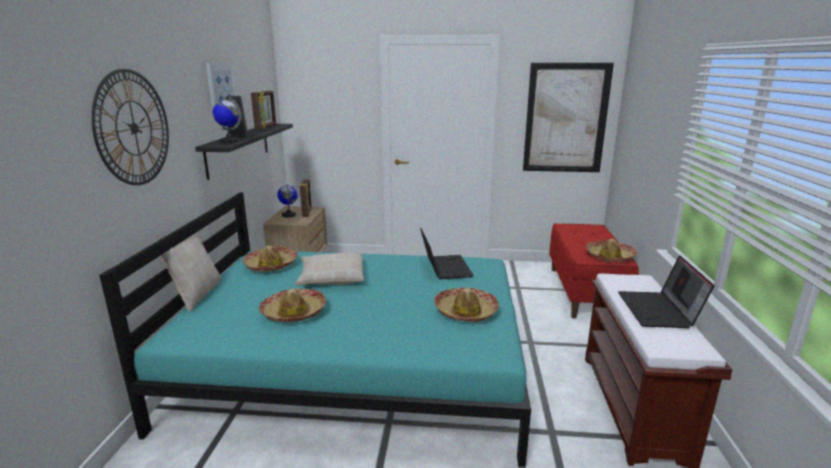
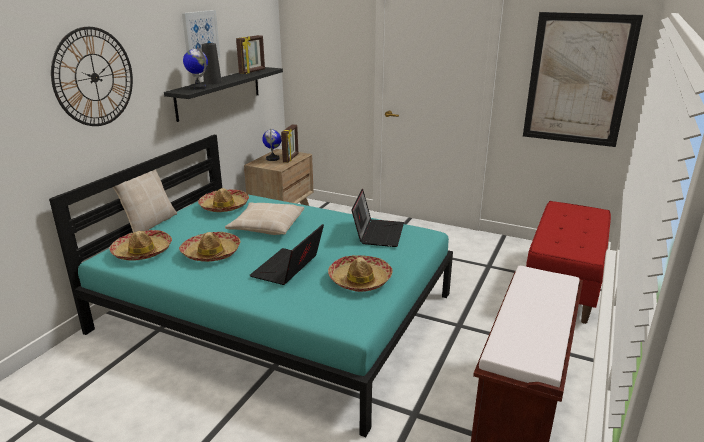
camera: 20 degrees right, 5 degrees up
(610, 256) = (578, 249): hat -> hat (142, 252)
(659, 311) = (542, 316): laptop -> laptop (288, 269)

